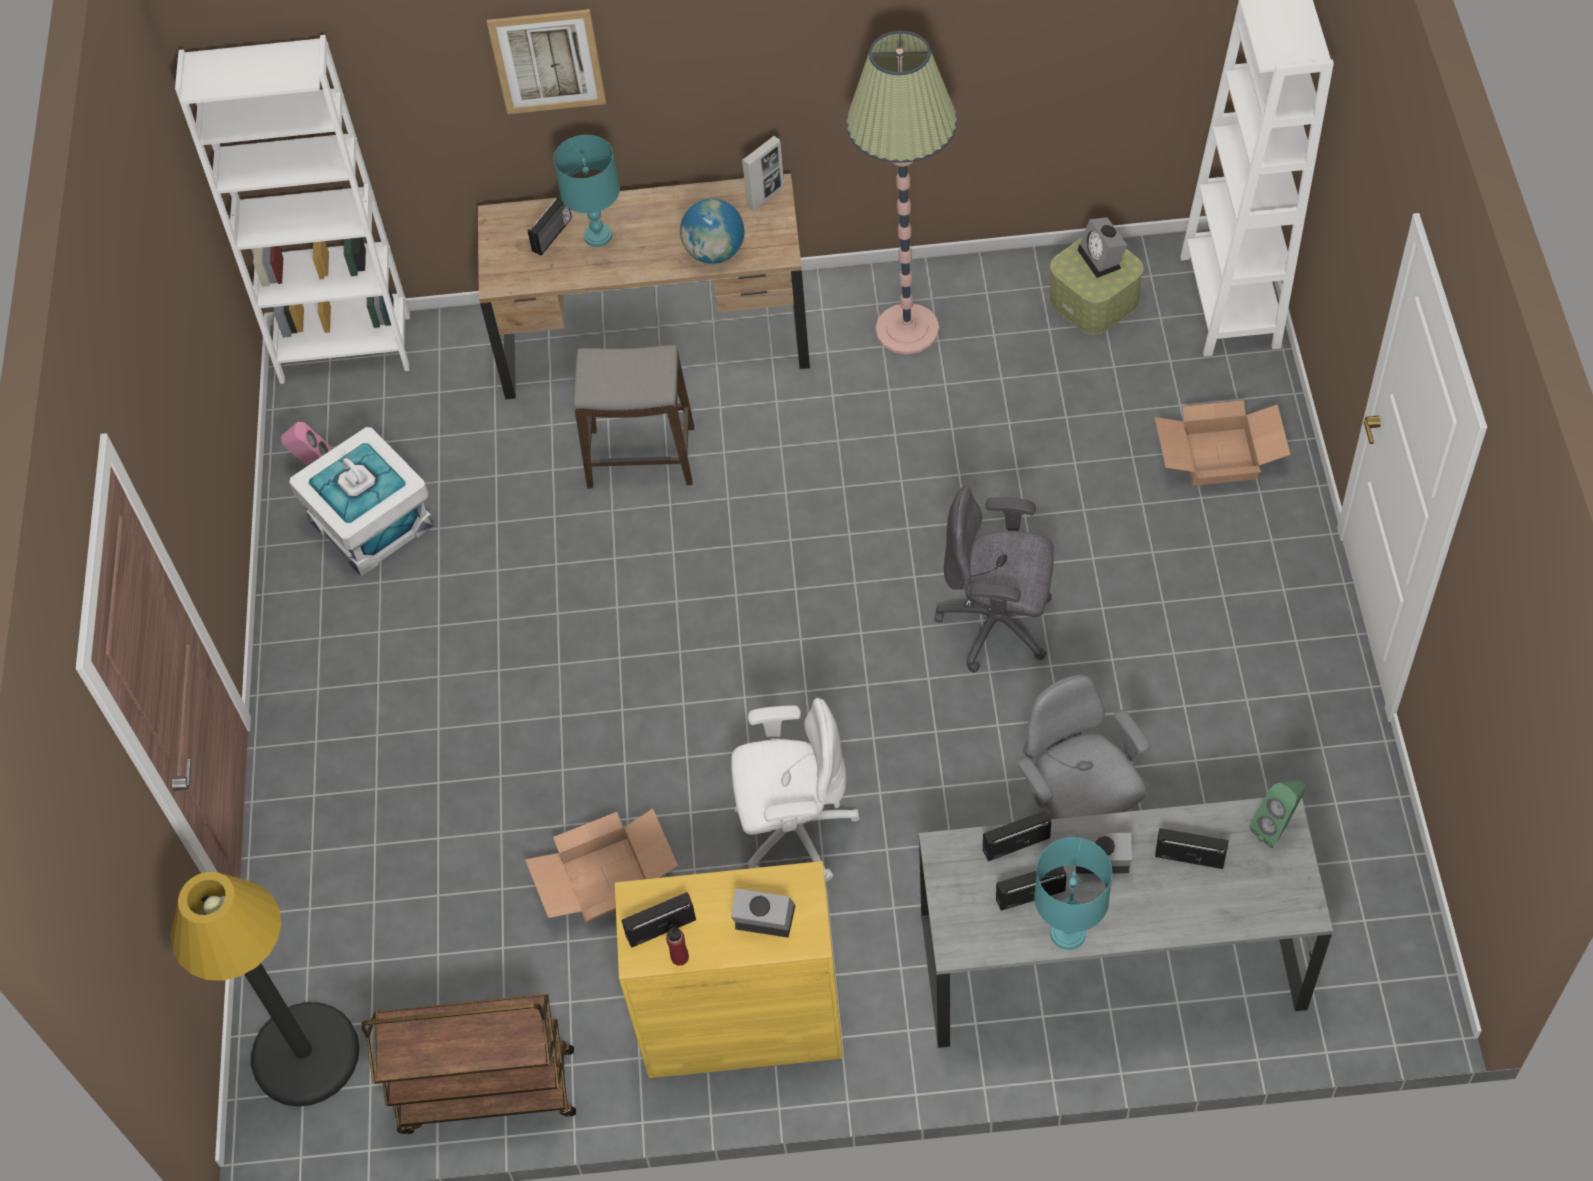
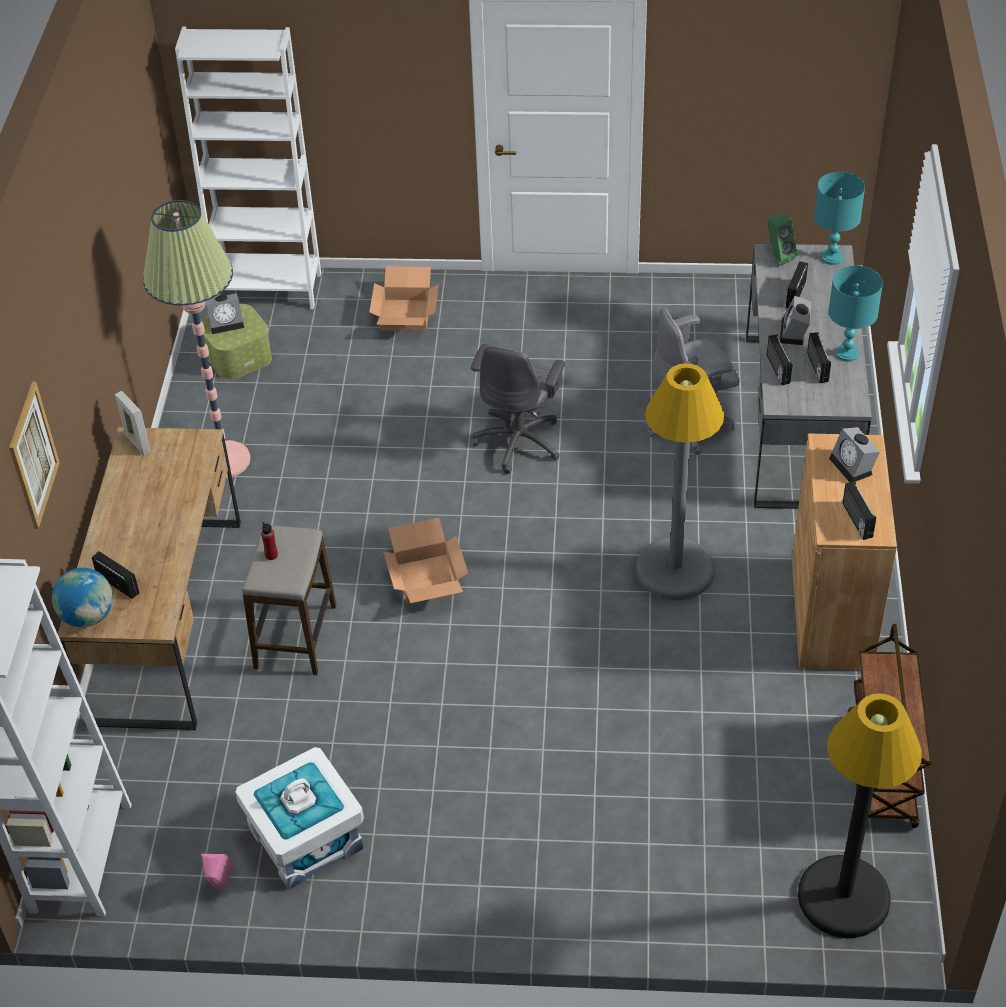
camera: 85 degrees left, 10 degrees down
(598, 236) = (133, 552): turquoise table lamp -> turquoise table lamp (831, 257)
(607, 878) = (701, 685): cardboard box -> cardboard box (425, 578)
(679, 957) = (881, 512): red bottle -> red bottle (271, 555)
(715, 252) = (186, 479): globe -> globe (88, 616)
(742, 1023) = (831, 613): yellow cabinet -> brown cabinet
(762, 920) = (853, 466): alarm clock -> alarm clock turned 45 degrees counterclockwise
(794, 830) = (675, 570): white office chair -> grey floor lamp

